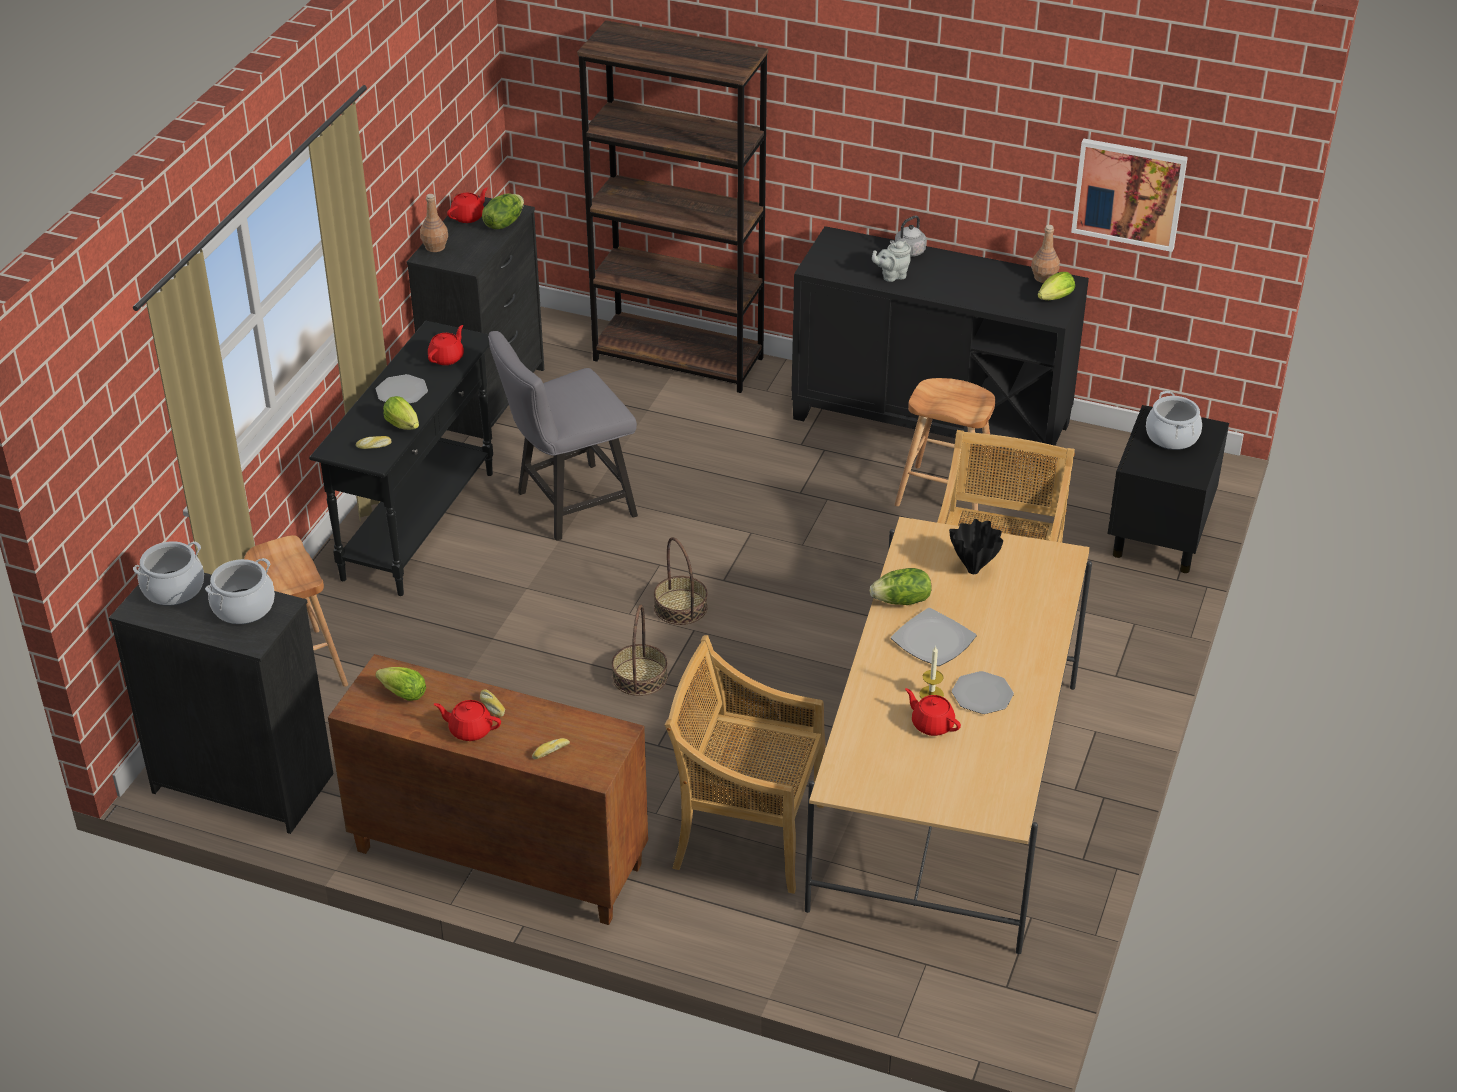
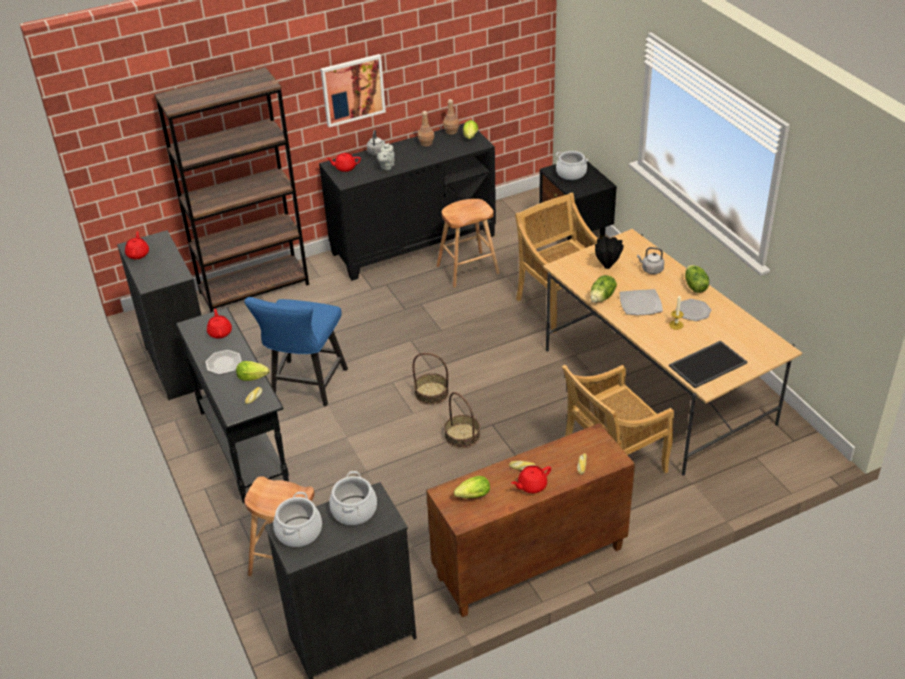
camera: 45 degrees left, 0 degrees up
(435, 247) = (145, 278): brown bottle -> brown bottle (426, 143)
(503, 223) = (164, 246): lettuce -> lettuce (694, 286)
(568, 506) = (306, 387): grey chair -> blue chair
(887, 763) = (707, 363): none -> tray
(932, 724) = (696, 336): red teapot -> red teapot (345, 168)
(1020, 611) = (651, 270): none -> grey kettle
(1129, 193) = (480, 64): picture -> picture (353, 90)

